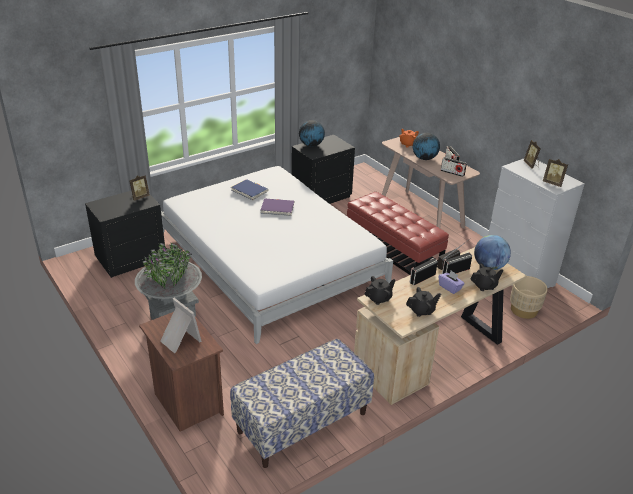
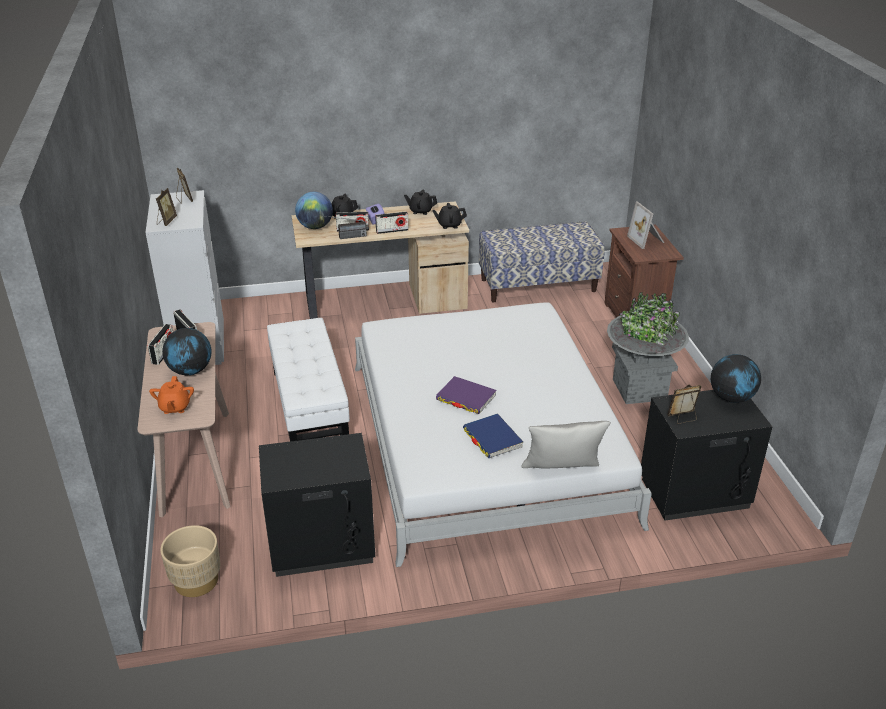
camera: 155 degrees left, 0 degrees up
(205, 186) = (562, 474): none -> grey pillow
(311, 145) = (332, 470): globe -> globe (731, 398)
(393, 252) = (309, 409): red ottoman -> white ottoman
(523, 310) = (246, 313): beige planter -> beige planter (196, 581)

